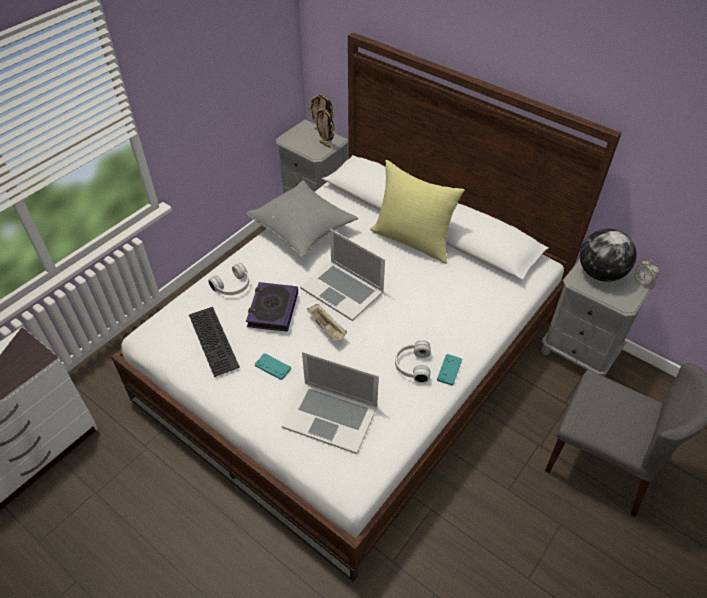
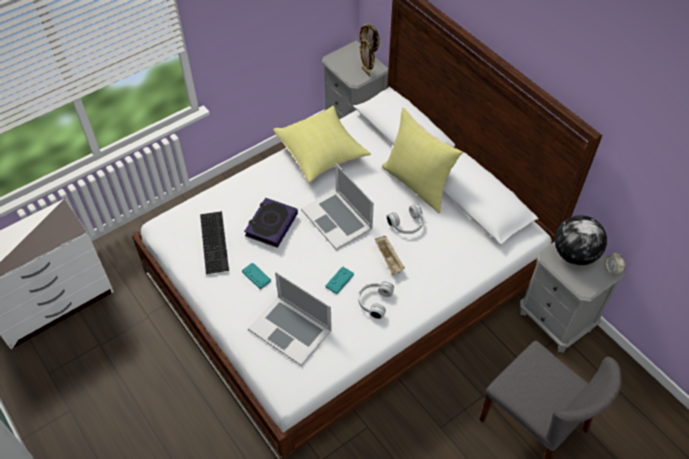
camera: 15 degrees right, 5 degrees up
(233, 287) = (244, 196): white headphones -> white headphones (407, 225)
(304, 230) = (322, 154): grey pillow -> yellow pillow
(327, 328) = (312, 252): beige tray -> beige tray (389, 259)
(449, 370) = (404, 313): turquoise game controller -> turquoise game controller (339, 280)

